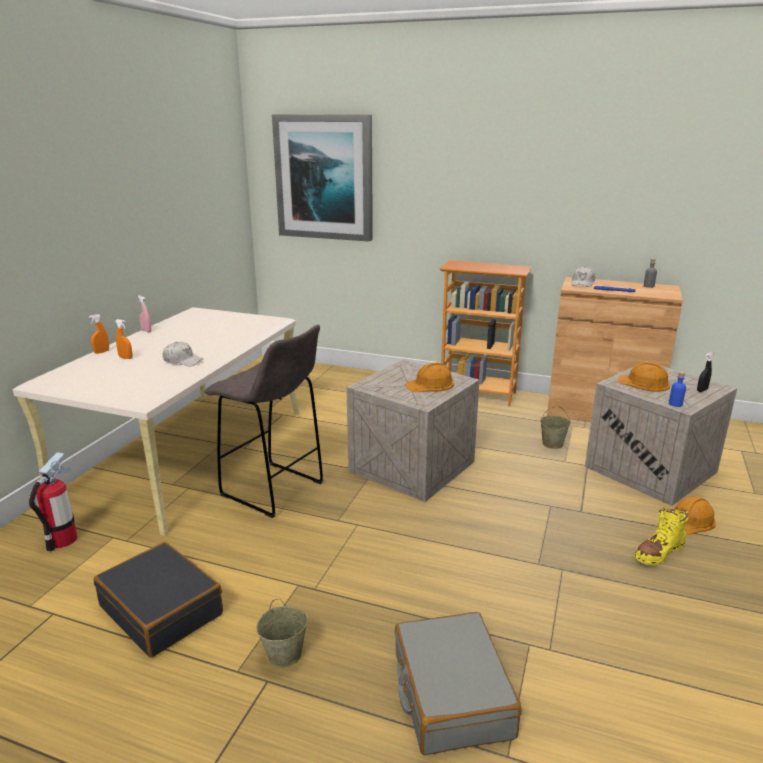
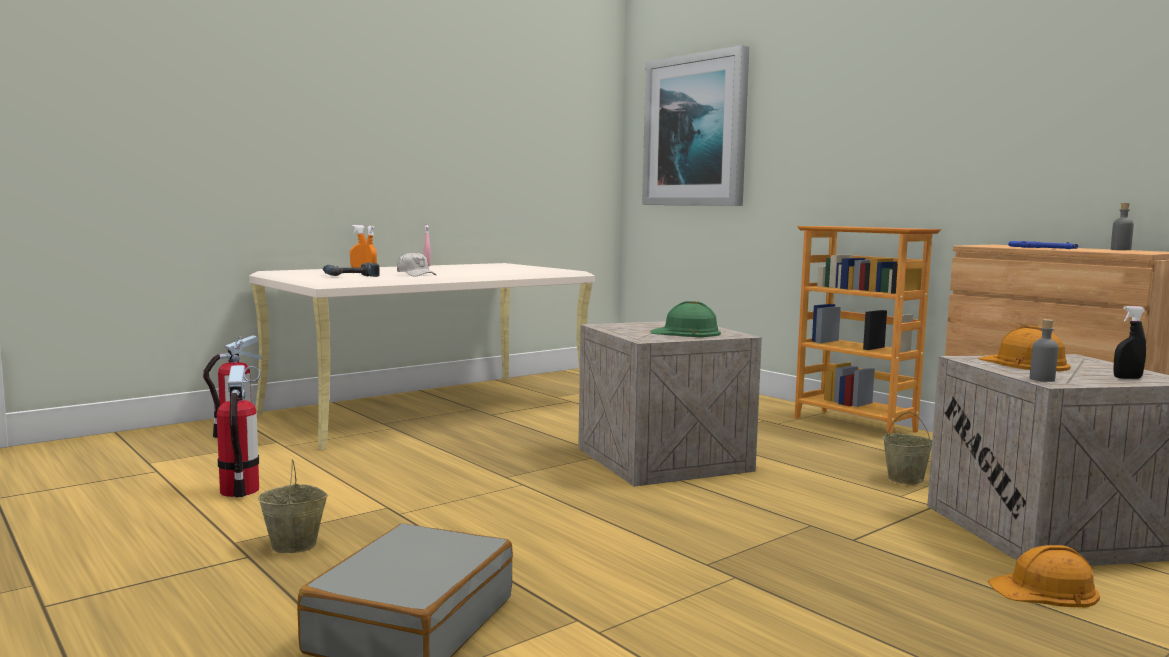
camera: 30 degrees right, 15 degrees down
(135, 378) = (350, 276): none -> power drill
(162, 610) = (240, 490): black suitcase -> fire extinguisher
(274, 490) = (474, 445): grey stool -> none
(430, 384) = (686, 333): orange hard hat -> green hard hat
(582, 283) = (1004, 245): white cap -> none
(658, 552) = (928, 603): yellow boot -> none
(675, 404) = (1042, 379): blue bottle -> grey bottle

